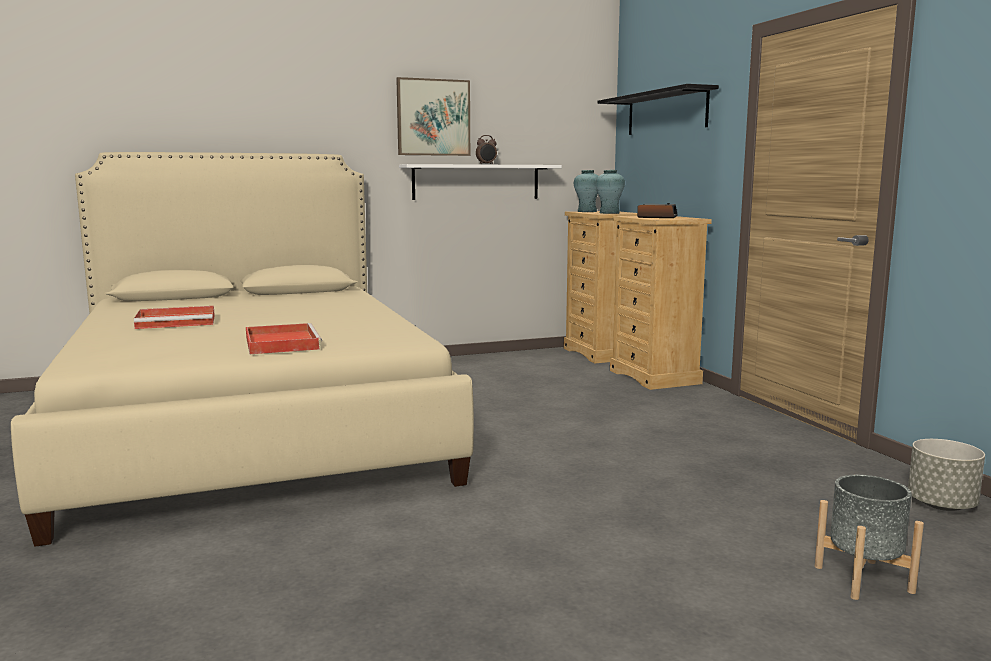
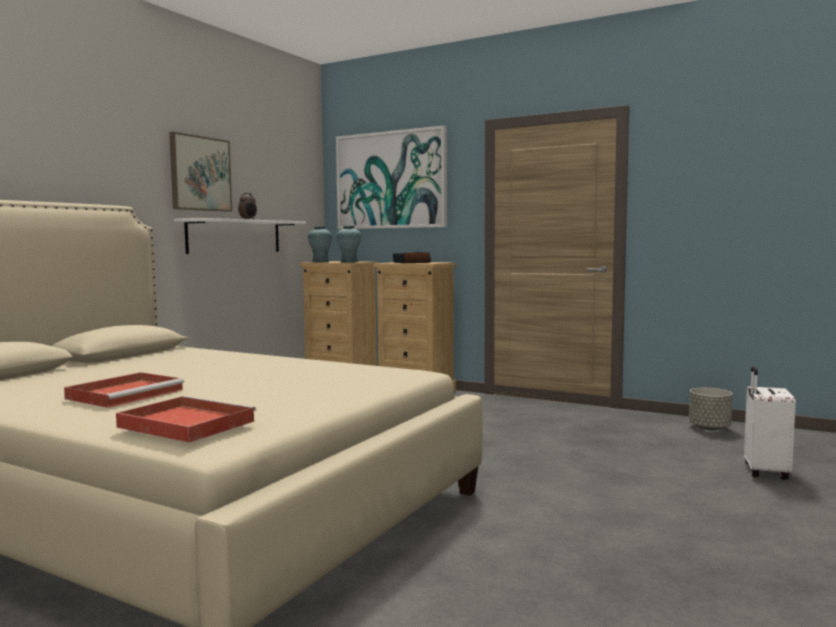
camera: 40 degrees left, 5 degrees down
(281, 343) = (323, 391): red tray -> red tray (184, 424)
(666, 112) = (391, 180): black shelf -> picture
(862, 579) = (764, 472): grey planter -> white suitcase

